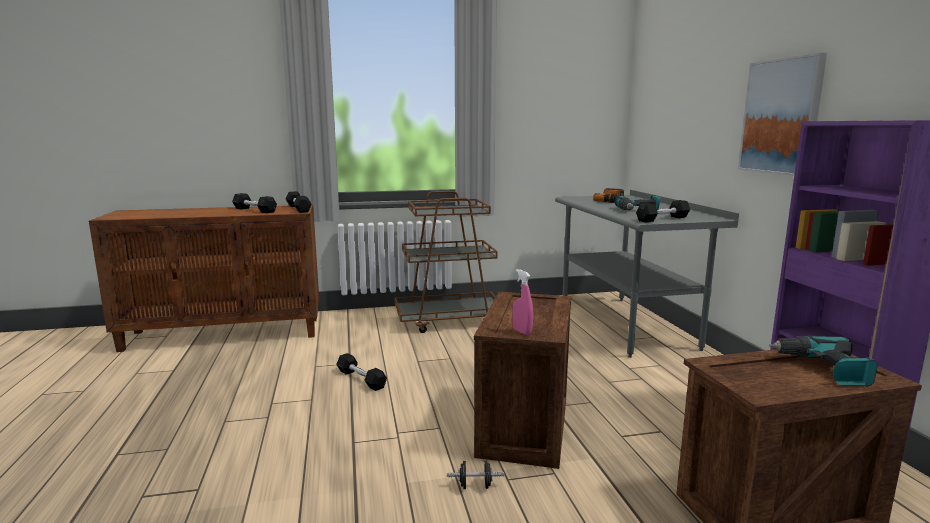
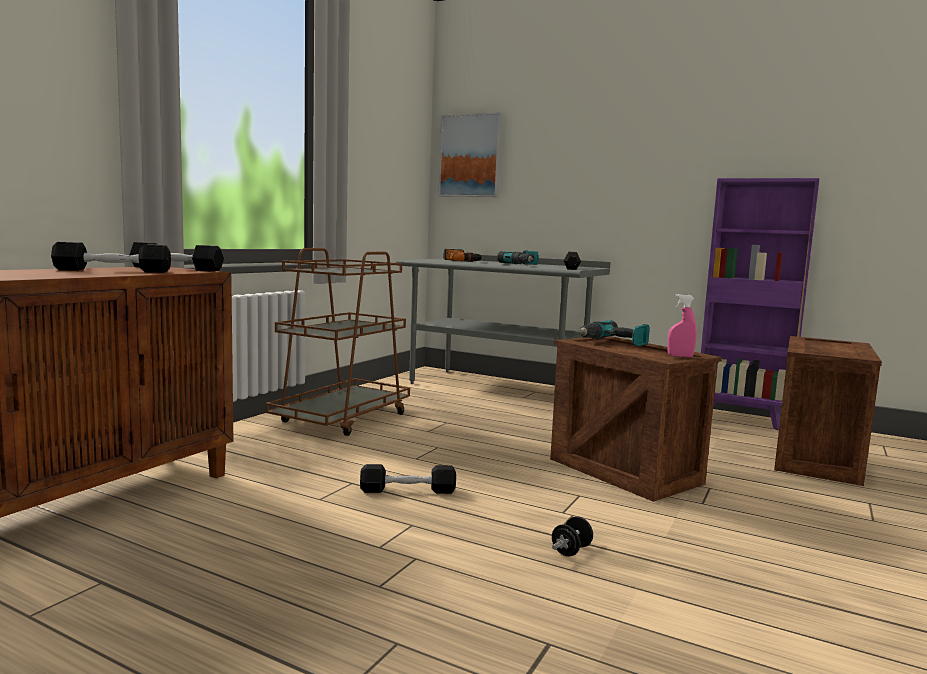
camera: 50 degrees left, 5 degrees down
(475, 486) = (701, 516): black dumbbell -> black dumbbell (571, 550)
(781, 116) = (649, 178): picture -> picture (470, 156)
(823, 369) = (833, 344): power drill -> power drill (613, 342)

